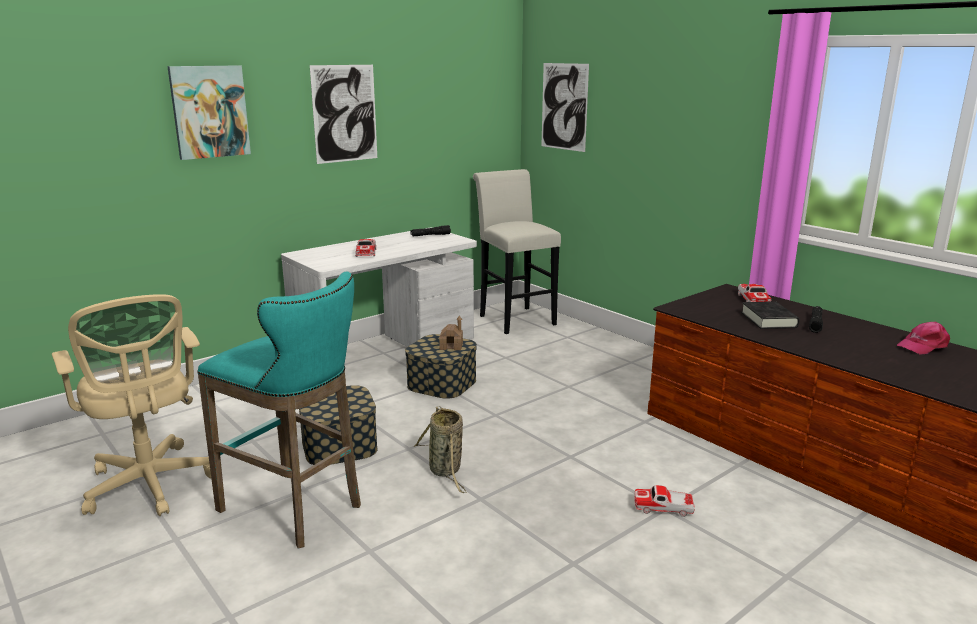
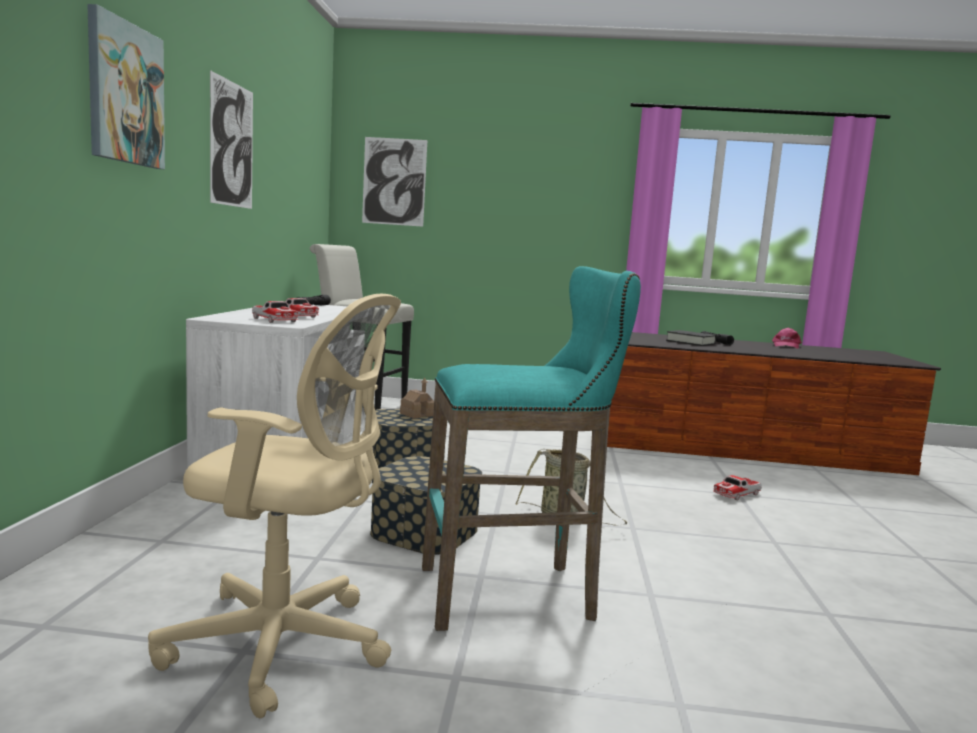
camera: 45 degrees left, 10 degrees down
(753, 300) = (649, 335): toy car -> toy car (274, 320)

